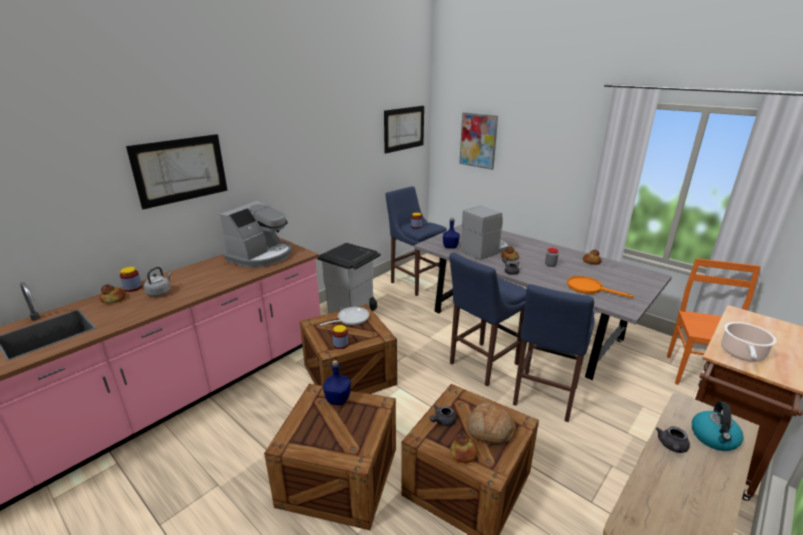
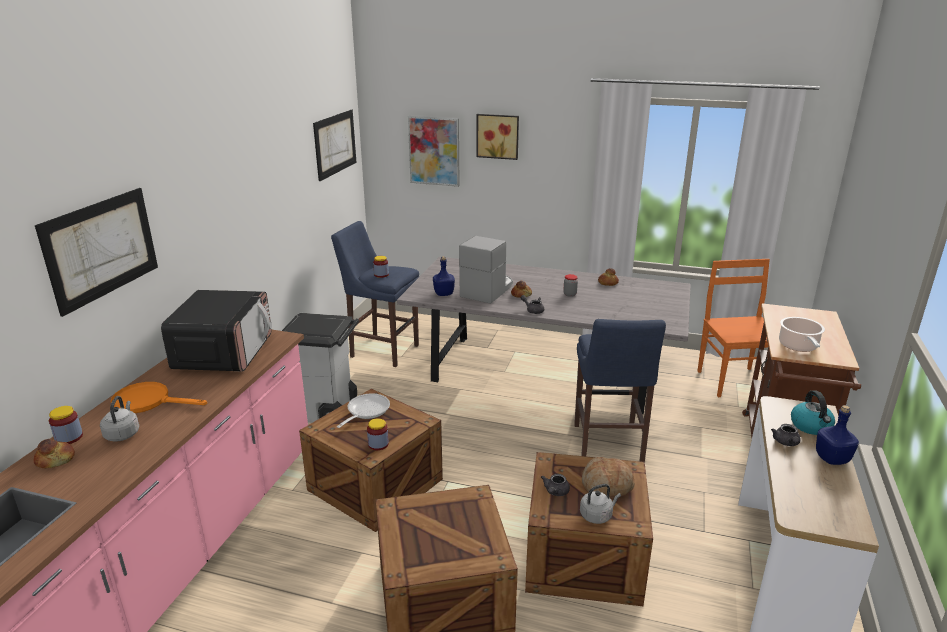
camera: 25 degrees left, 0 degrees up
(261, 256) = (224, 352): coffee machine -> microwave
(338, 399) = (425, 505): blue bottle -> blue bottle (831, 458)
(464, 453) = (597, 515): bread -> grey kettle
(481, 364) = (523, 429): blue stool -> none
(525, 131) = (498, 136): none -> picture
(589, 288) = (625, 313): orange frying pan -> orange frying pan (149, 401)

